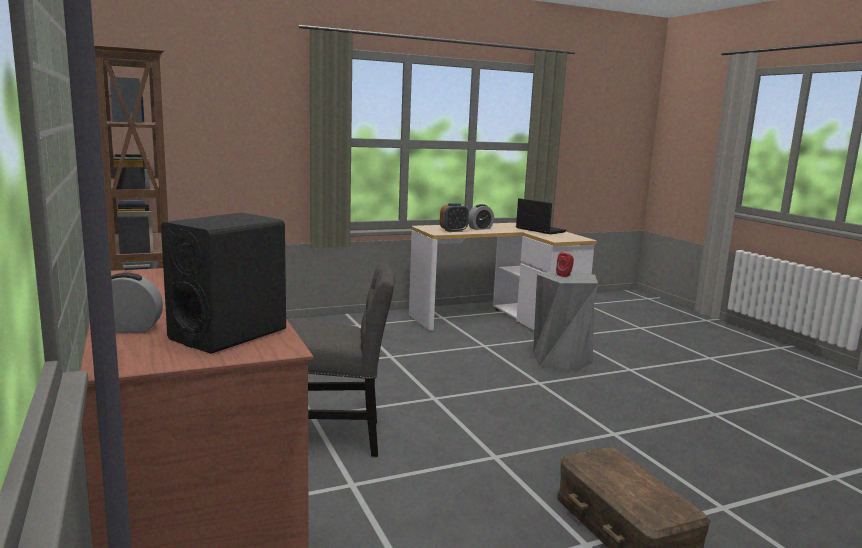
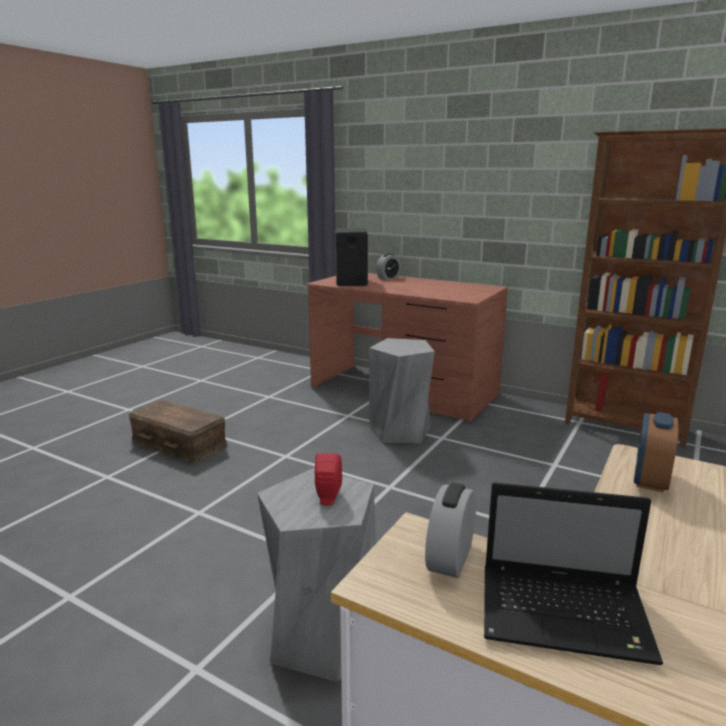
camera: 145 degrees right, 5 degrees up
(335, 438) = (400, 431): grey chair -> grey stool
(480, 228) = (665, 530): alarm clock -> alarm clock (450, 558)

